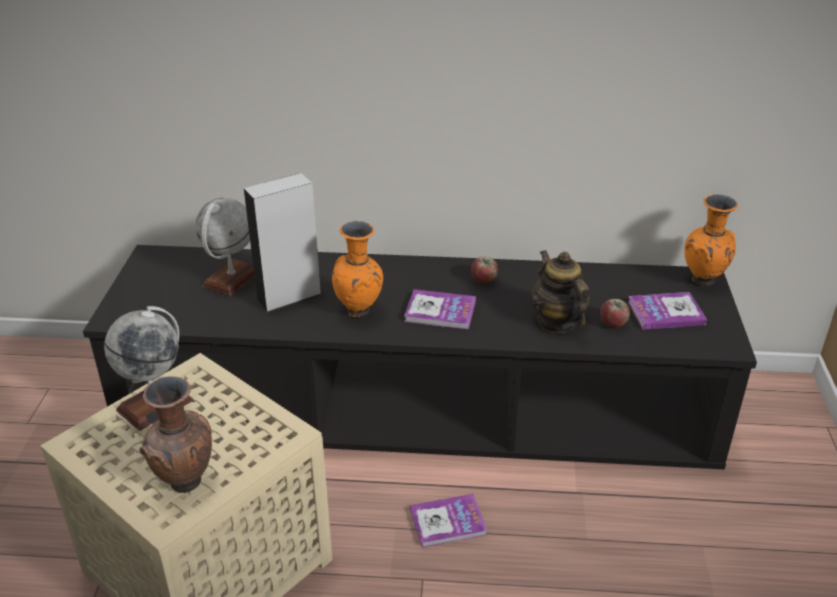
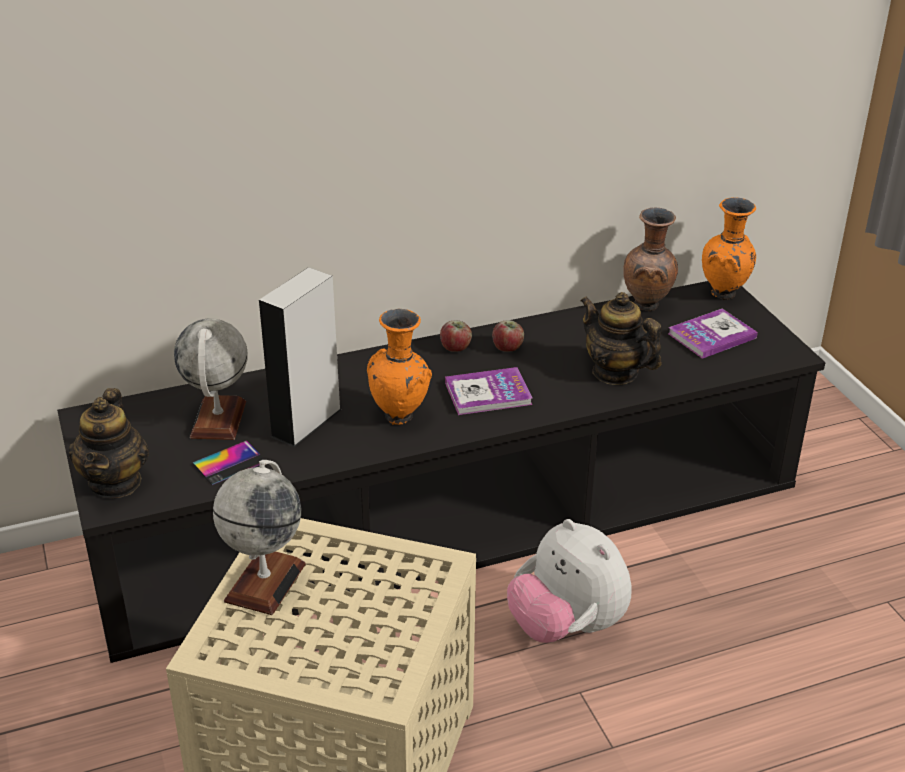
camera: 25 degrees left, 0 degrees up
(130, 304) = (115, 482): none -> teapot
(186, 484) = (376, 652): brown vase -> brown vase (647, 306)
(213, 312) = (229, 463): none -> phone
(448, 522) = (566, 626): book -> plush toy
(613, 324) = (671, 360): apple -> apple (456, 348)

